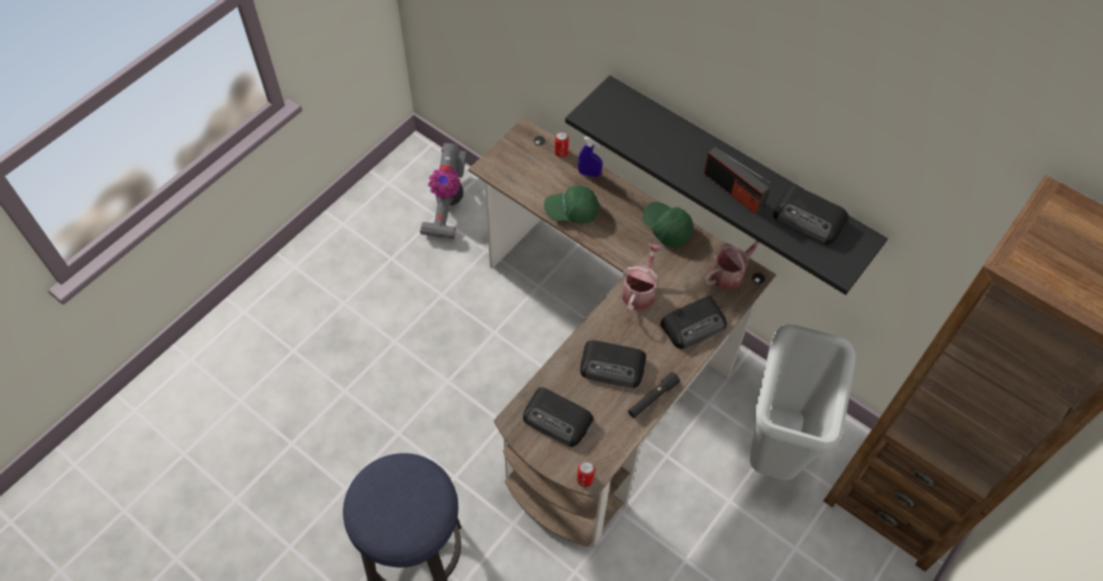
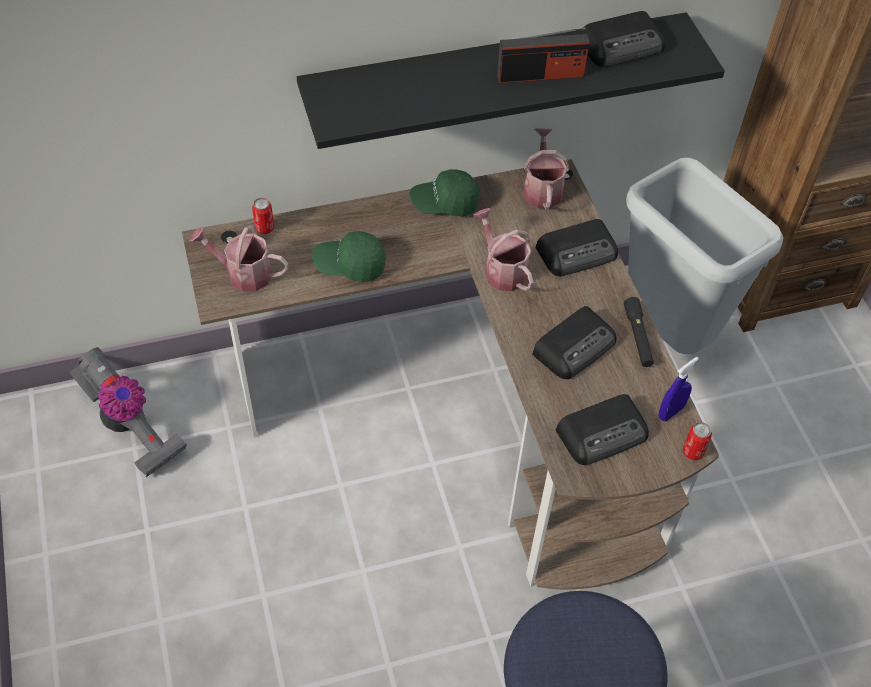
camera: 55 degrees left, 5 degrees down
(519, 165) = (243, 273): none -> watering can
(571, 211) = (349, 265): green cap -> green cap turned 60 degrees clockwise
(589, 173) = (316, 222): blue spray bottle -> blue spray bottle (671, 412)
(694, 324) = (578, 252): radio -> radio turned 60 degrees clockwise

